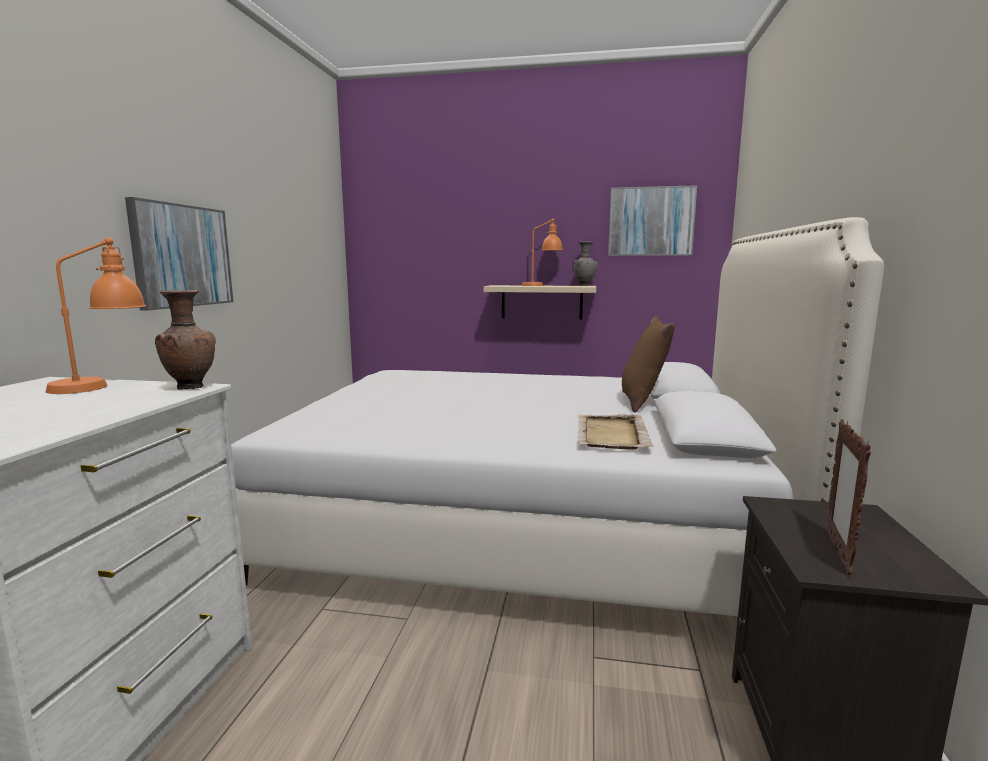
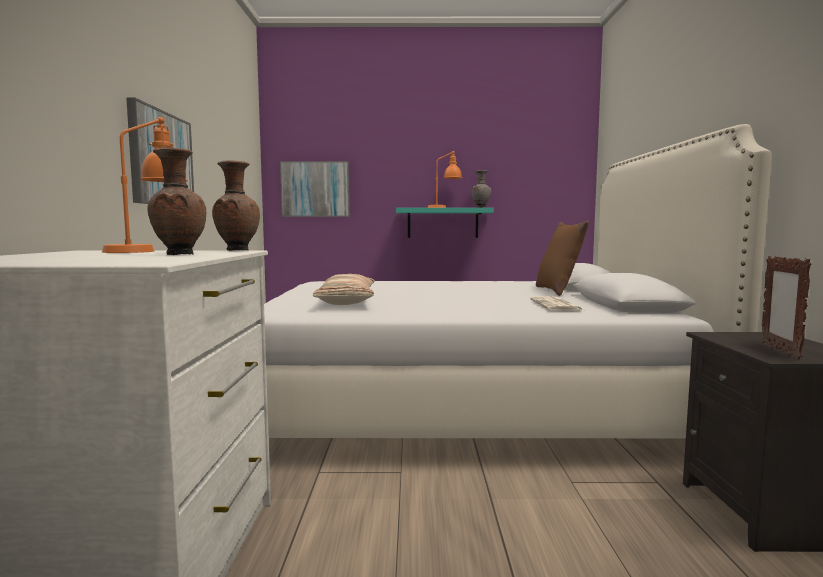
camera: 10 degrees left, 5 degrees down
(90, 408) = (178, 255): none -> brown vase
(380, 413) = (347, 301): none -> pillow
(541, 302) = (442, 223): beige shelf -> turquoise shelf
(611, 434) = (556, 305): beige tray -> newspaper
(651, 221) = (532, 155): picture -> picture (315, 189)

